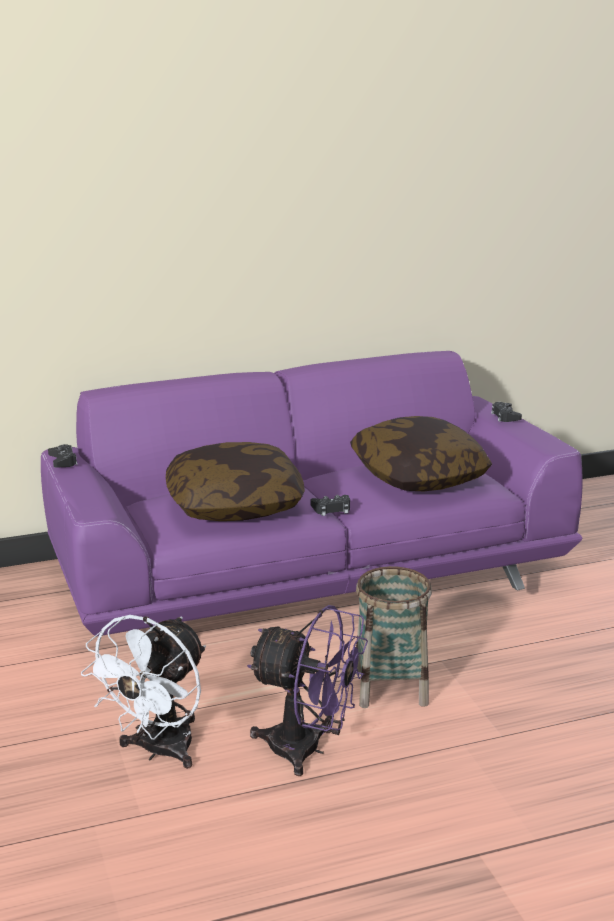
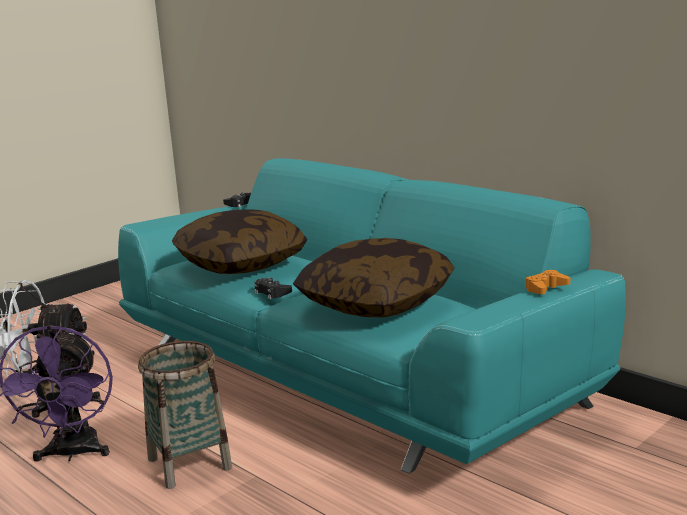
camera: 65 degrees right, 5 degrees down
(308, 579) = (352, 379): purple sofa -> turquoise sofa
(505, 416) = (546, 288): black game controller -> orange game controller

